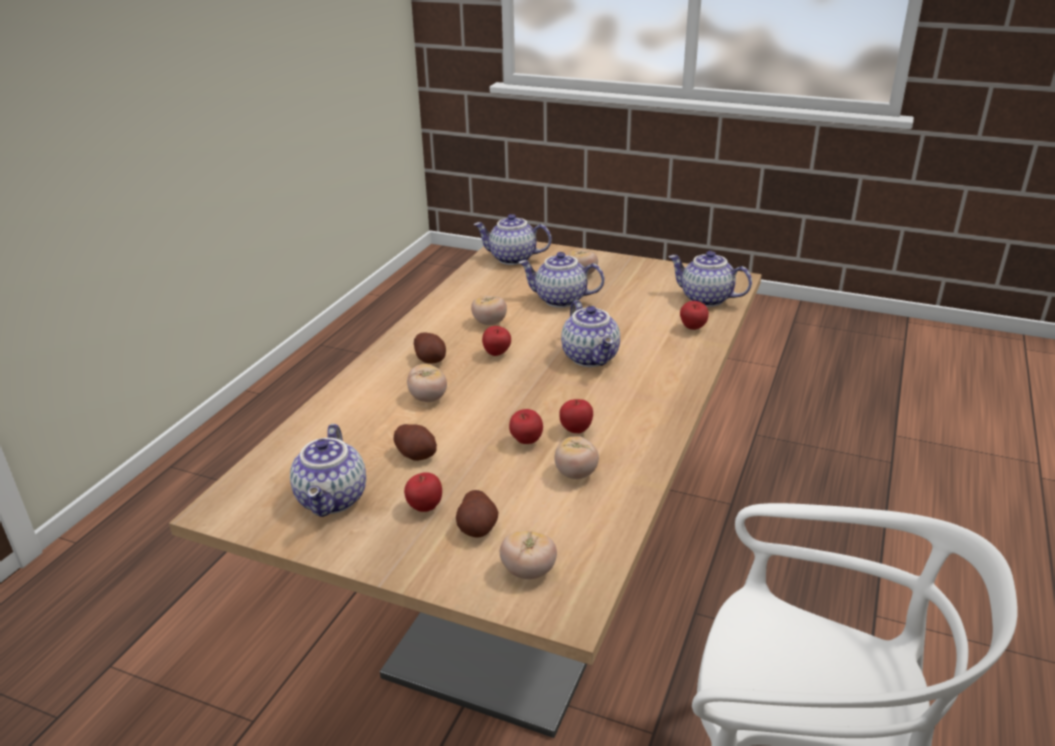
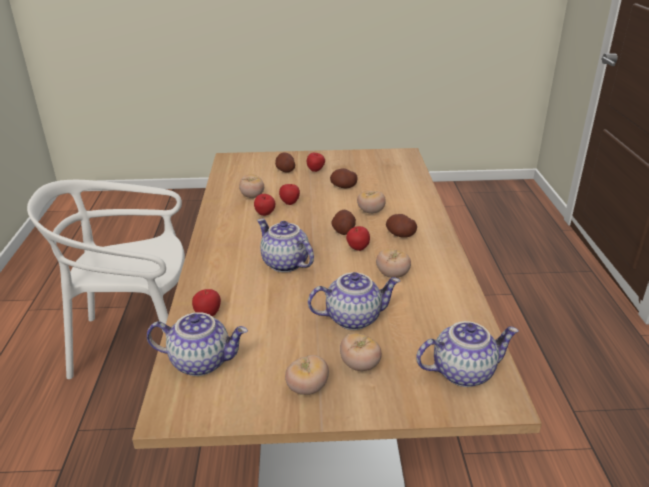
camera: 155 degrees right, 0 degrees up
(334, 499) = (360, 165): teapot -> none
(491, 380) = (343, 231): none -> potato
(528, 571) = (252, 163): tomato -> tomato (307, 388)

